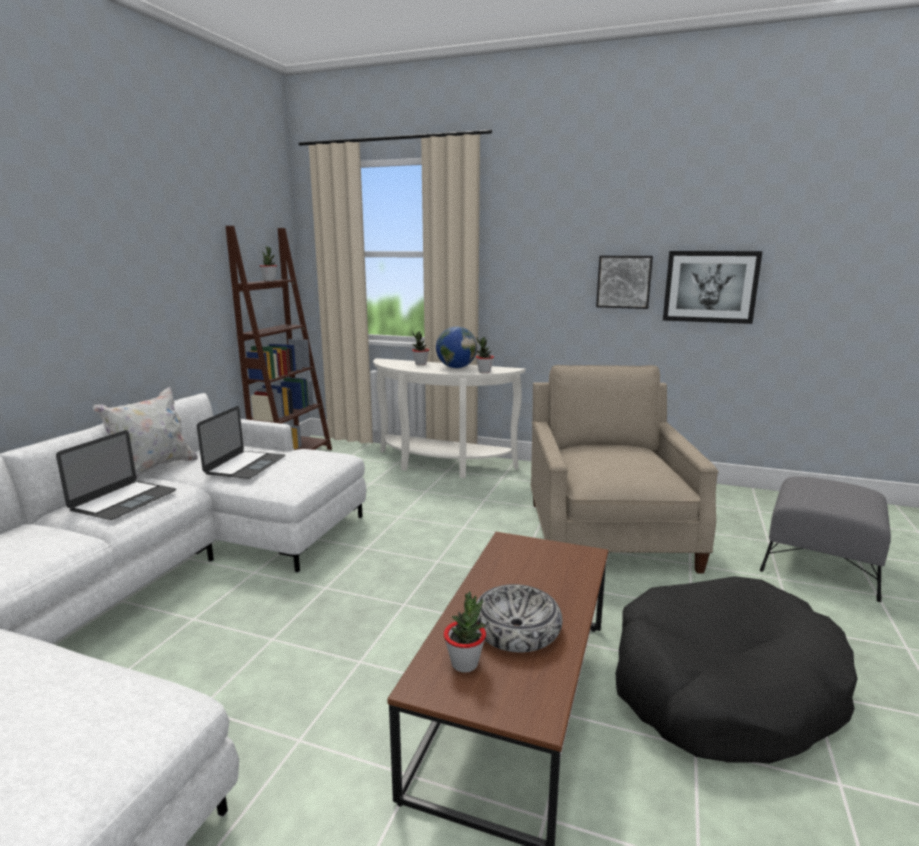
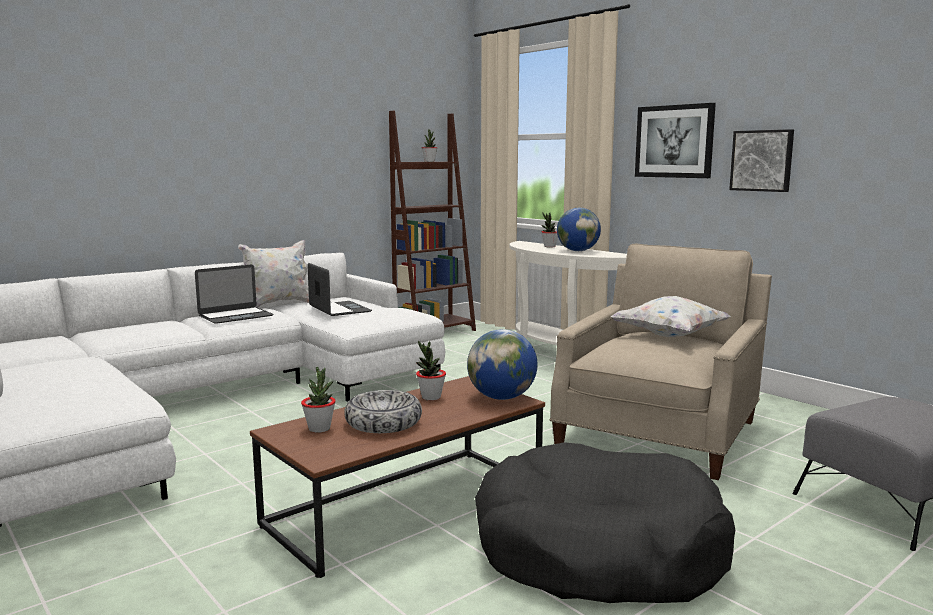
camera: 30 degrees right, 5 degrees down
(245, 465) = (339, 309): laptop -> laptop turned 75 degrees counterclockwise
(484, 372) = (597, 255): potted plant -> potted plant (431, 397)
(567, 554) = (501, 397): none -> globe
(613, 449) = (670, 336): none -> white pillow
(710, 286) = (861, 165): picture -> picture (674, 141)

